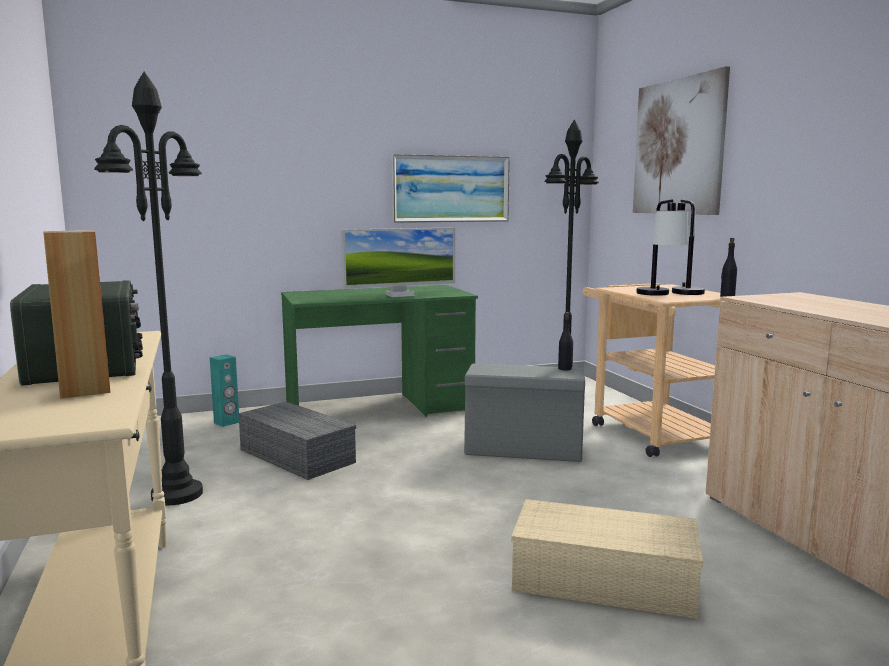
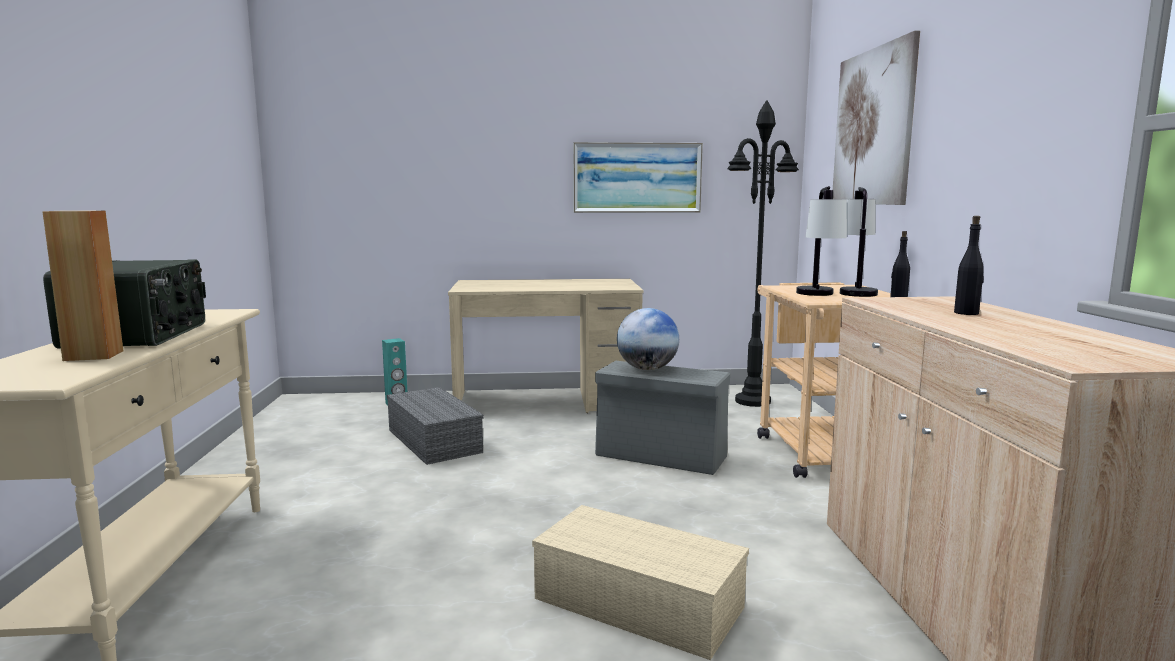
camera: 15 degrees right, 0 degrees up
(177, 495) = (303, 466): black floor lamp -> none
(379, 408) = (547, 402): green desk -> beige desk
(399, 295) = (564, 286): monitor -> none
(510, 369) = (647, 369): none -> globe
(565, 369) = (707, 372): black bottle -> black bottle (966, 313)

